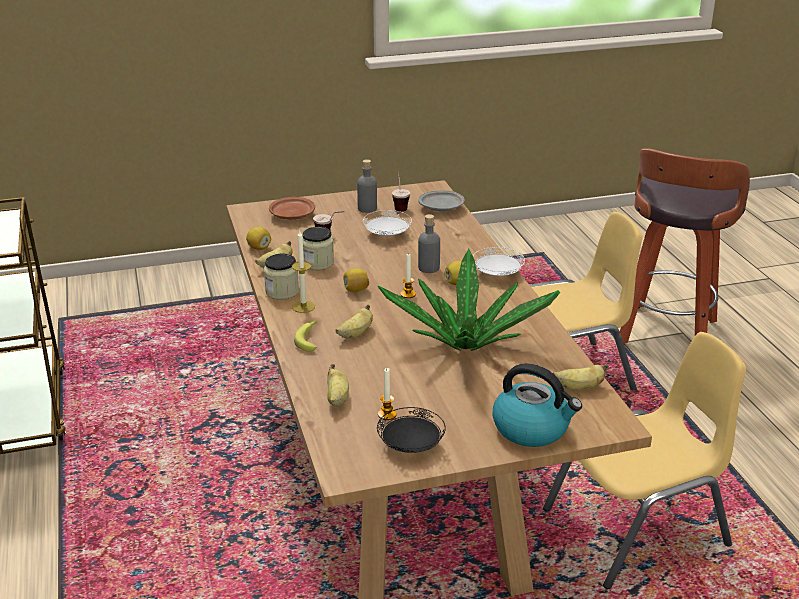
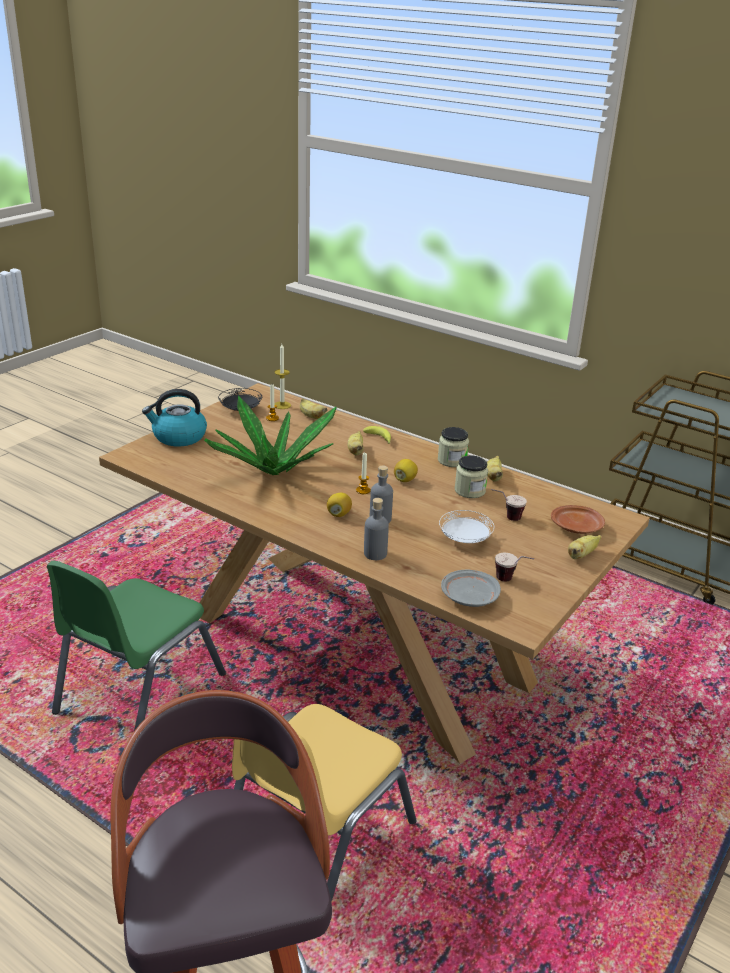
camera: 140 degrees right, 0 degrees up
(259, 248) = (535, 486): lemon -> none
(303, 307) = (419, 456): candle -> candle (282, 405)
(367, 208) = (533, 564): grey bottle -> grey bottle (375, 554)
(497, 274) = (316, 535): white plate -> none
(579, 387) = (166, 468): banana -> banana (581, 555)
(638, 529) = (138, 693): yellow chair -> green chair

